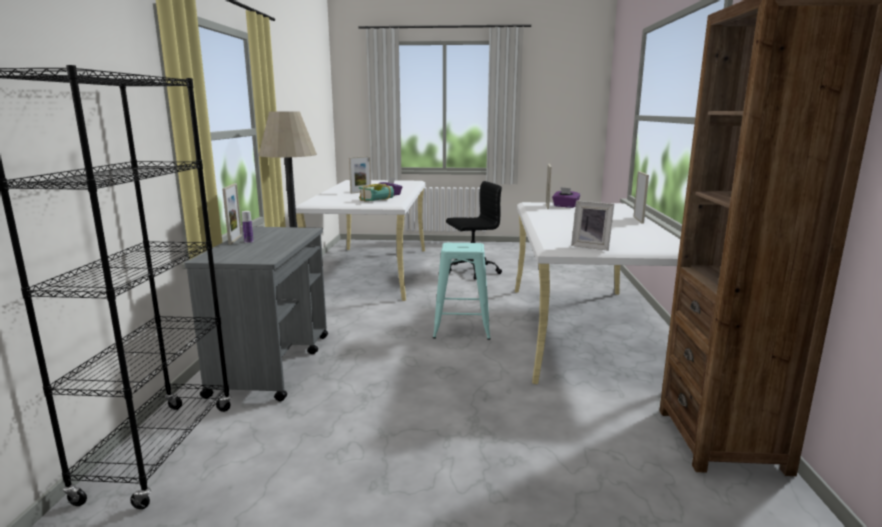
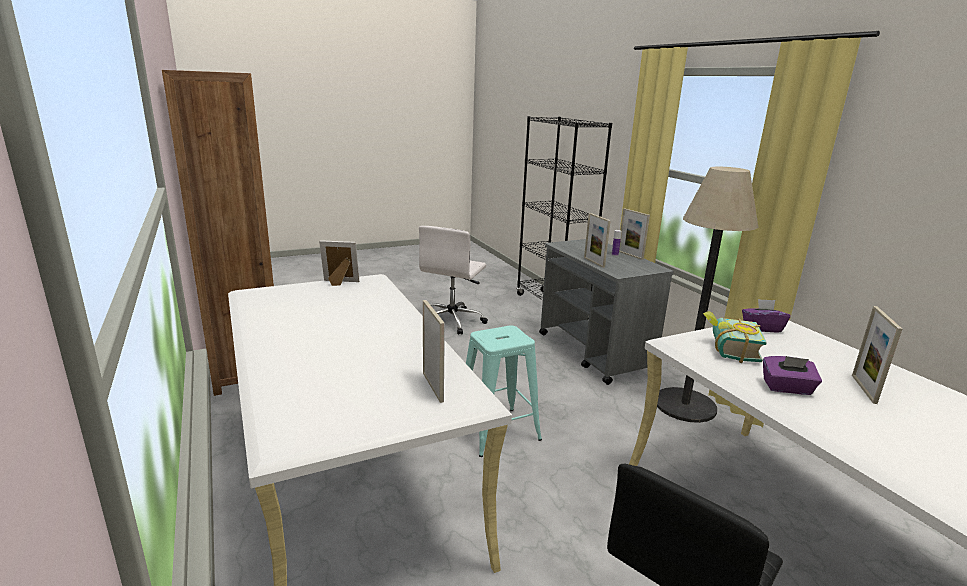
camera: 150 degrees right, 5 degrees up
(368, 465) = (452, 320): none -> white office chair
(565, 206) = (399, 397): purple tissue box -> purple tissue box (761, 328)
(638, 220) = (266, 355): picture frame -> picture frame (594, 262)

